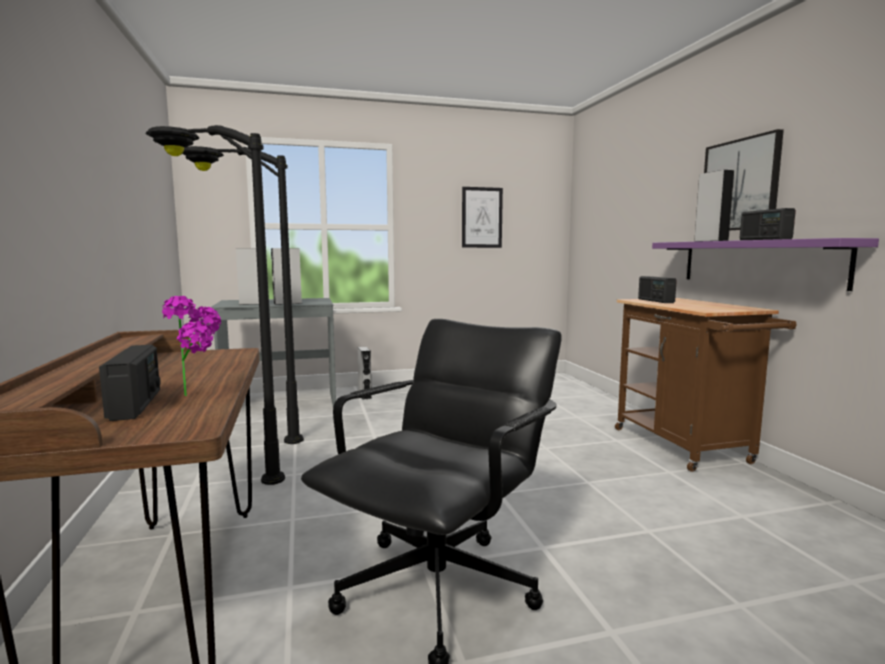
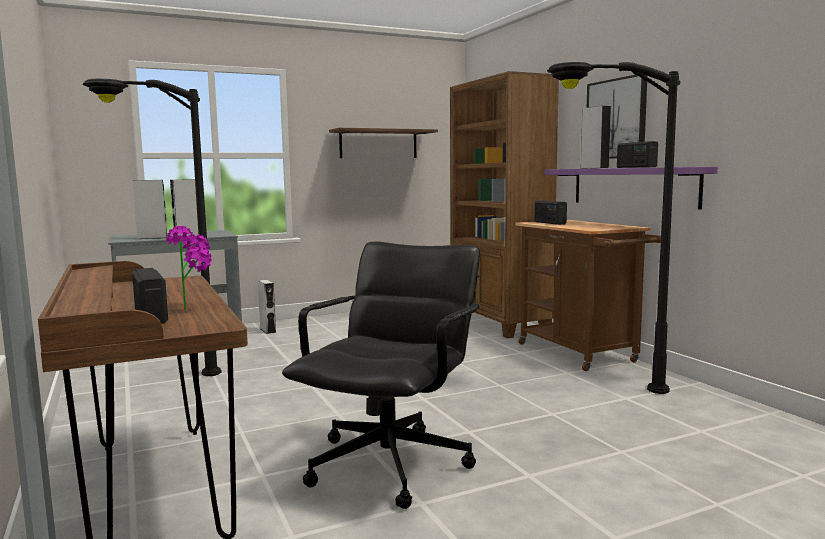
camera: 10 degrees left, 0 degrees up
(218, 469) = (145, 401): black floor lamp -> black floor lamp (589, 386)
(482, 217) = (378, 144): picture -> shelf
(596, 403) = (499, 324): none -> brown bookcase

